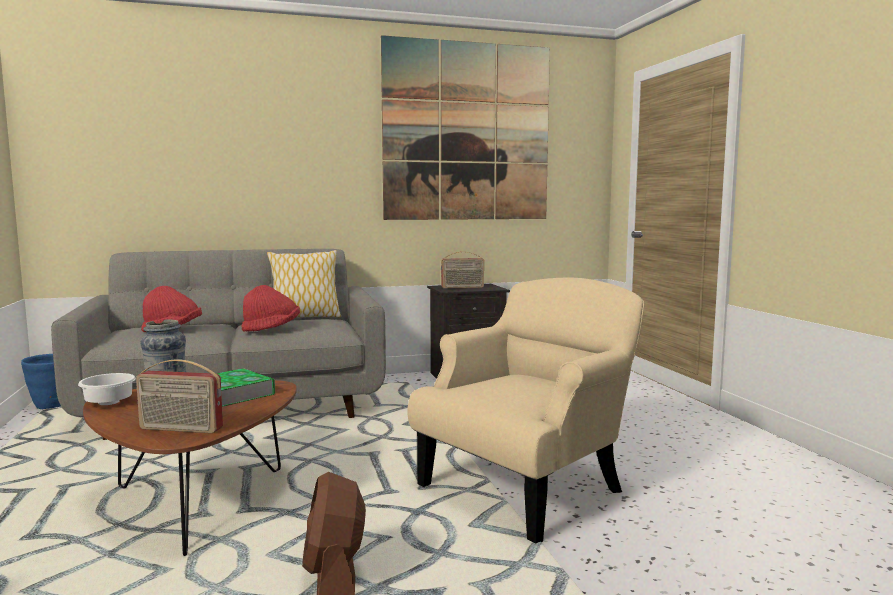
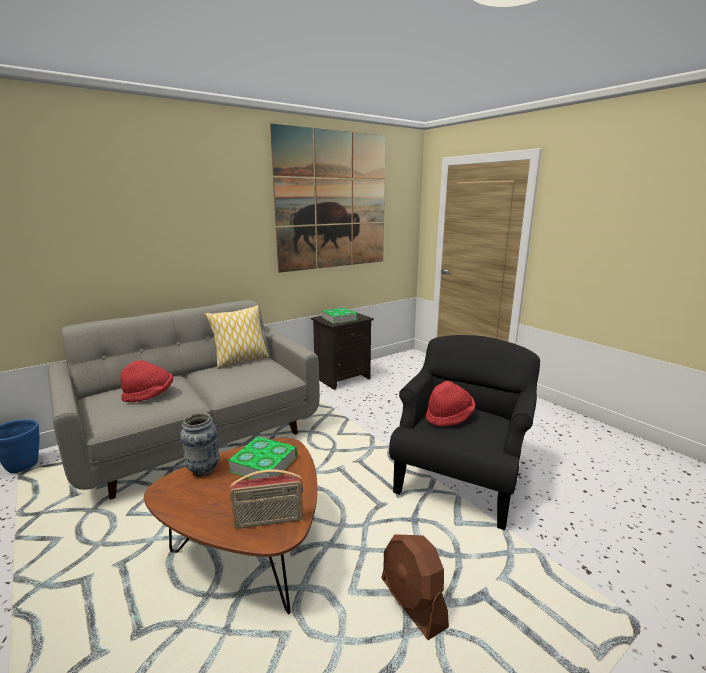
camera: 20 degrees left, 10 degrees up
(110, 403) = (170, 498): white bowl -> none
(272, 329) = (233, 382): red hat -> red hat (449, 417)
(462, 287) = (339, 318): radio -> book
(526, 488) = (460, 480): beige armchair -> black armchair

